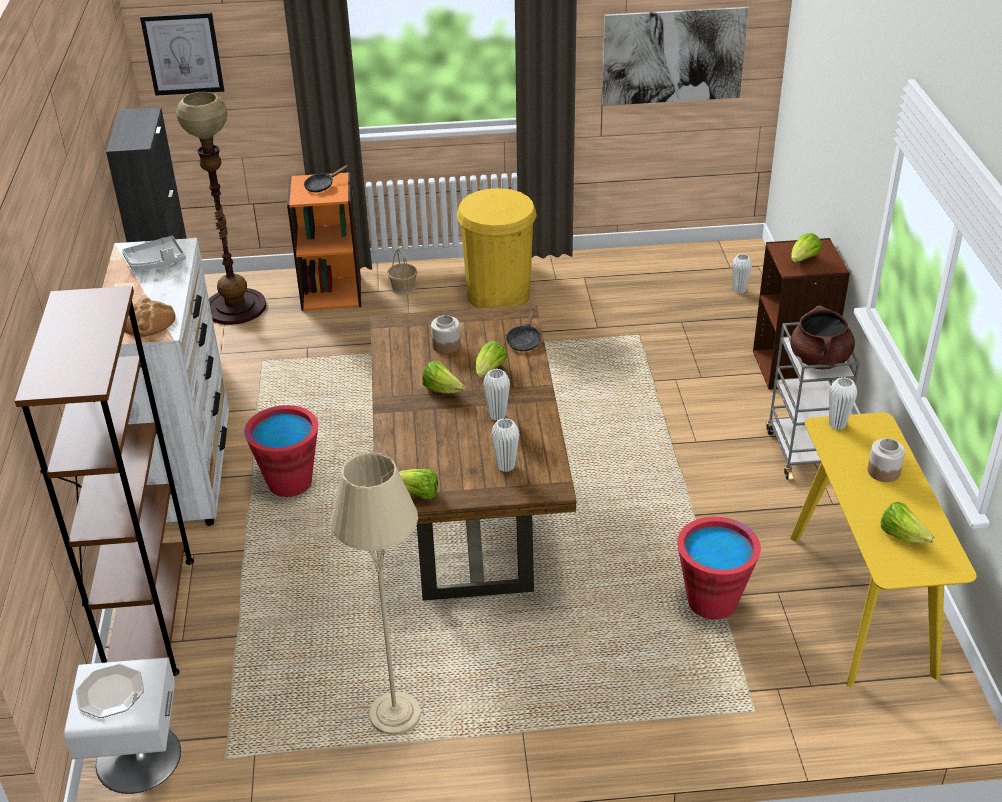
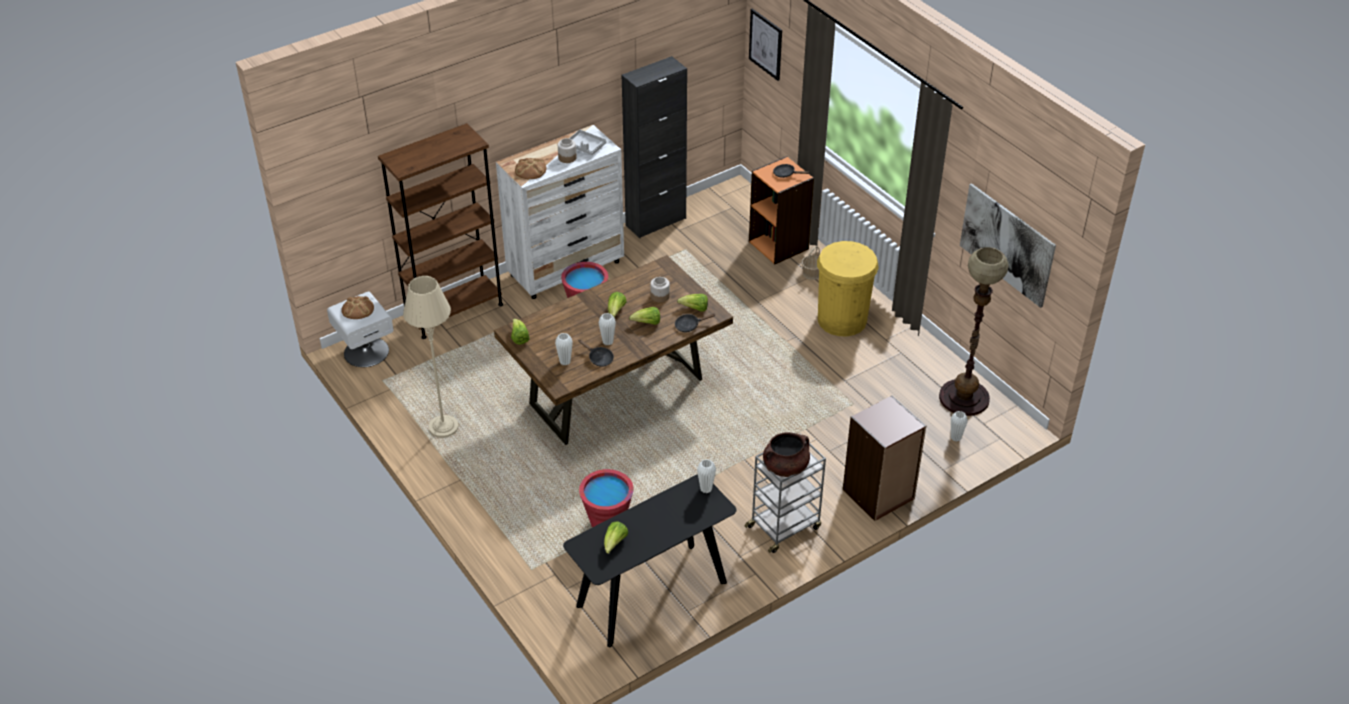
camera: 60 degrees right, 5 degrees up
(110, 692) = (357, 309): plate -> bread
(235, 307) = (729, 213): floor lamp -> floor lamp (964, 397)
(524, 434) = (599, 358): none -> black frying pan
(803, 260) = (882, 420): lettuce -> lettuce (695, 309)
(861, 603) = (652, 594): yellow console table -> black console table
(883, 471) = (672, 521): jar -> jar (567, 157)

